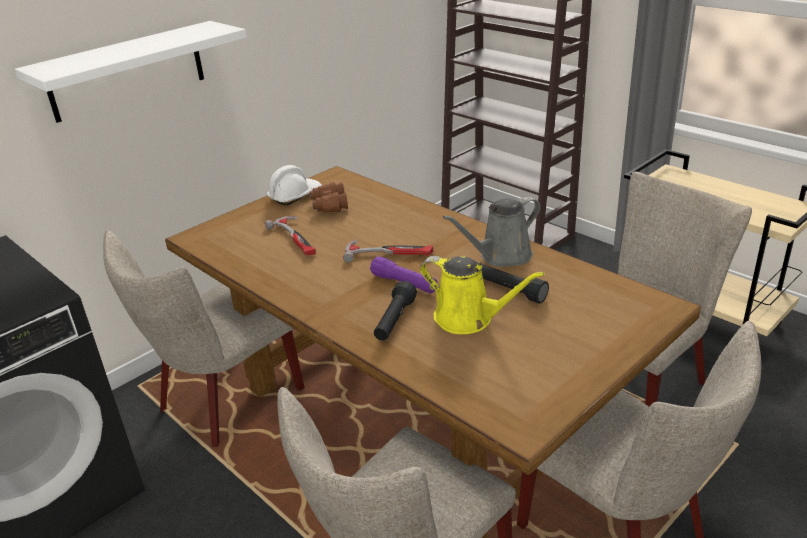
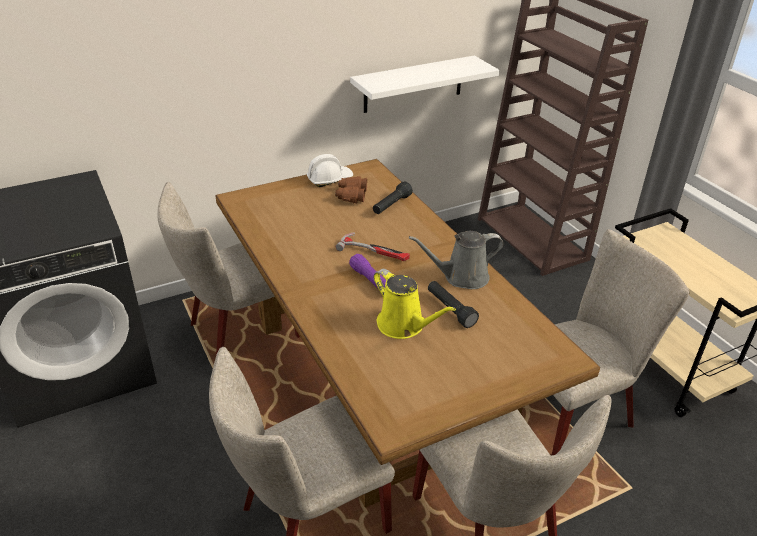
camera: 15 degrees right, 5 degrees up
(127, 71) = (209, 57): white shelf -> white shelf (413, 84)
(296, 239) = (311, 220): hammer -> none
(394, 321) = (346, 312): black flashlight -> black flashlight (391, 205)

